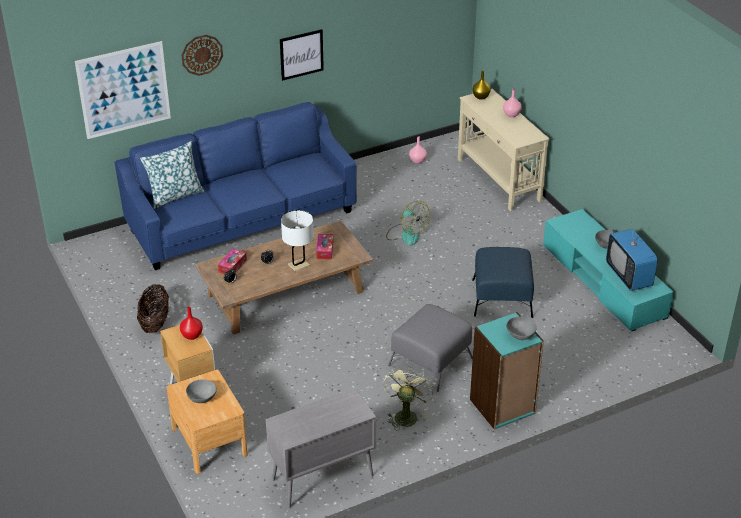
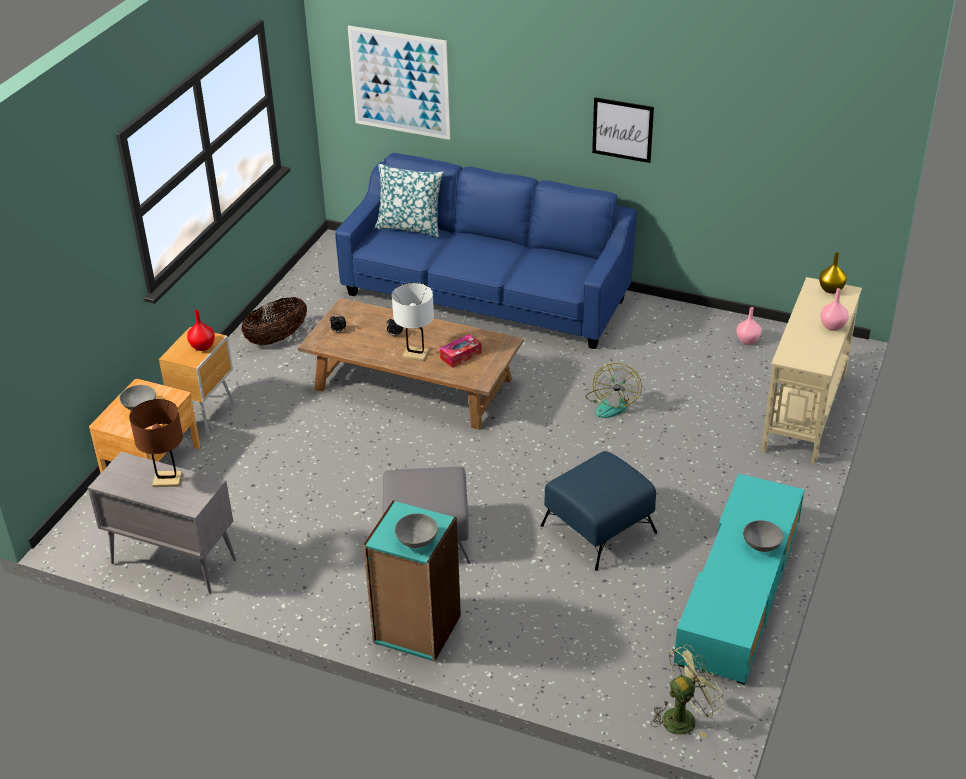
camera: 50 degrees right, 0 degrees up
(202, 54) = (494, 77): wall clock -> none
(232, 266) = (363, 319): tissue box -> none
(323, 411) = (167, 480): none -> brown table lamp
(406, 414) = (325, 565): green fan -> green fan (684, 717)
(629, 276) = (727, 594): television -> none

